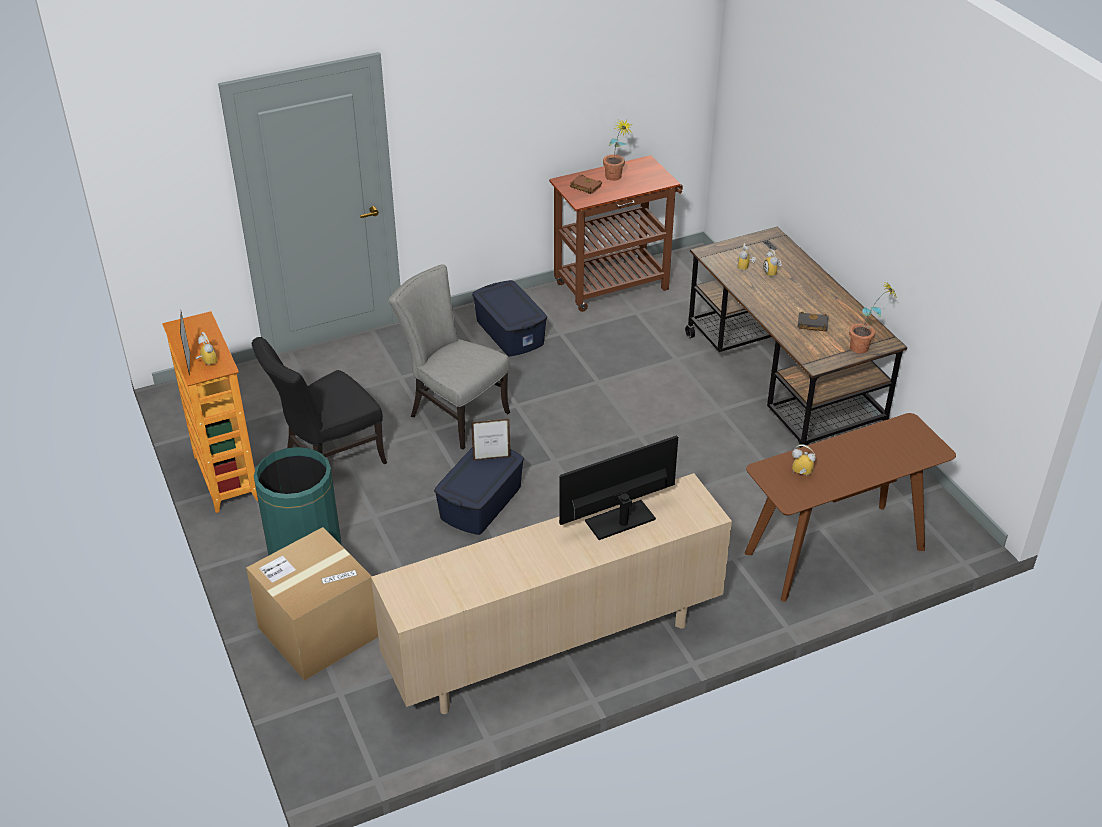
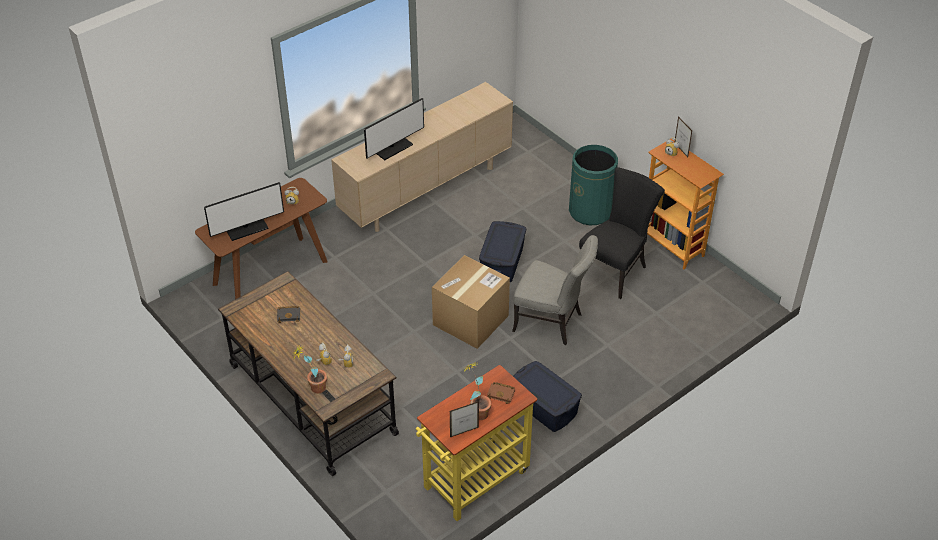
camera: 165 degrees right, 5 degrees up
(318, 632) = (556, 175): cardboard box -> cardboard box (470, 320)
(491, 458) = (499, 253): picture frame -> picture frame (464, 432)
(613, 286) = (475, 480): brown cart -> yellow cart
(865, 348) = (249, 301): potted plant -> potted plant (313, 388)
(873, 443) = (247, 229): none -> monitor

